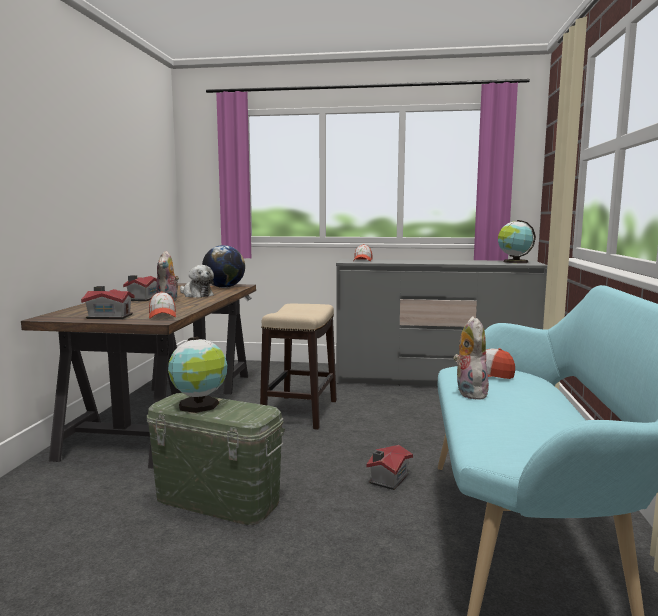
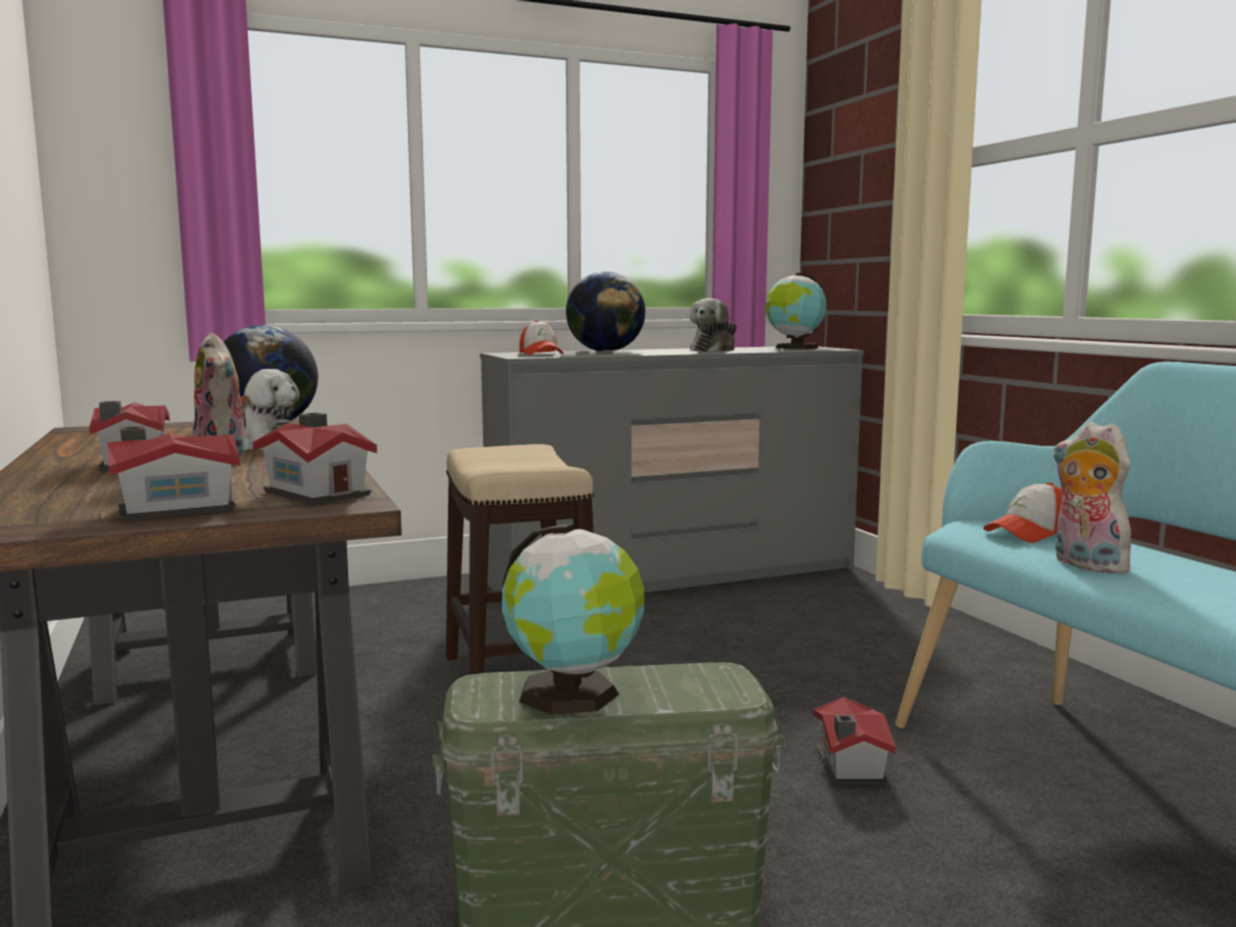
camera: 30 degrees left, 0 degrees up
(162, 315) = (318, 492): cap -> toy house
(401, 260) = (605, 351): none -> globe
(460, 261) = (714, 350): none -> plush toy

